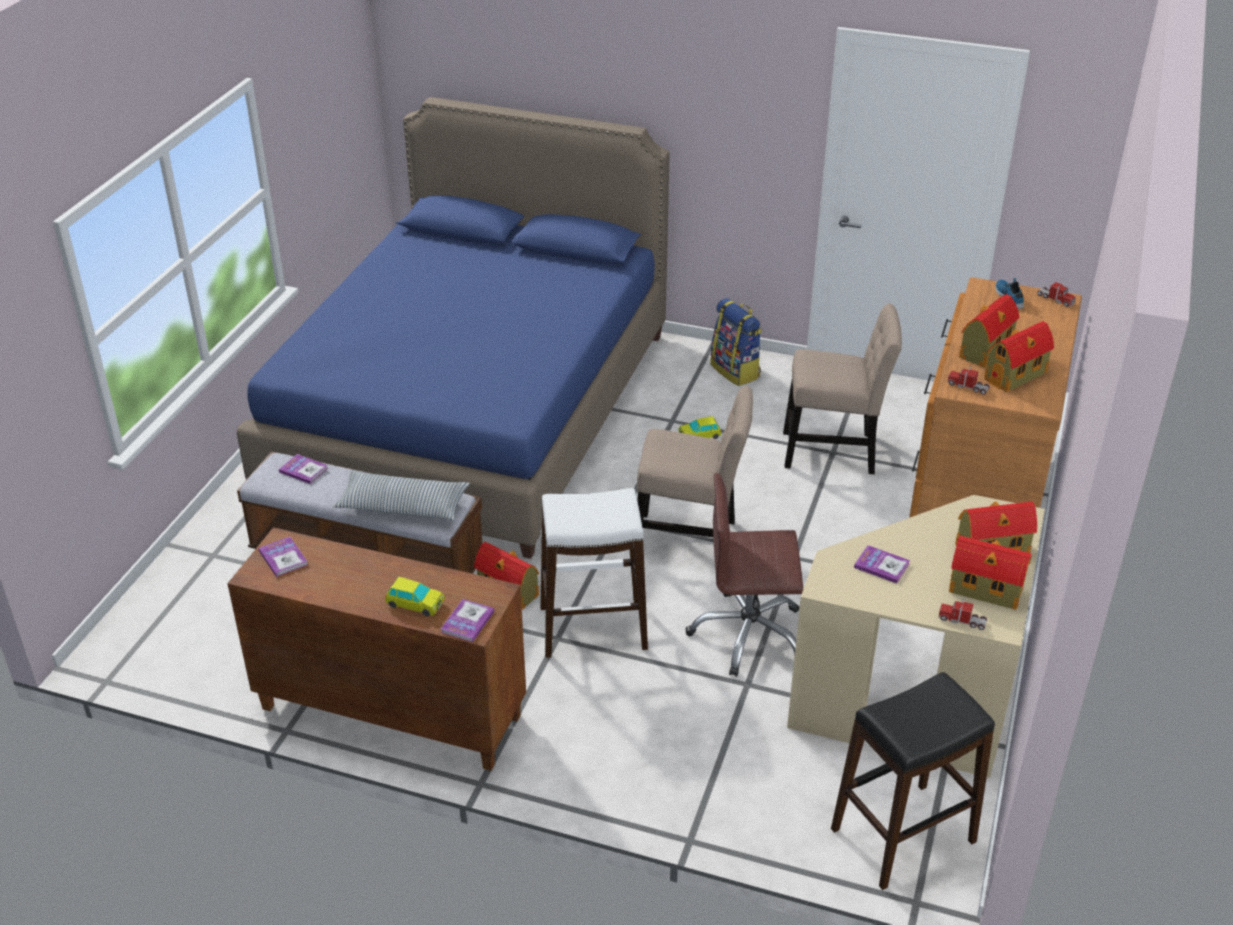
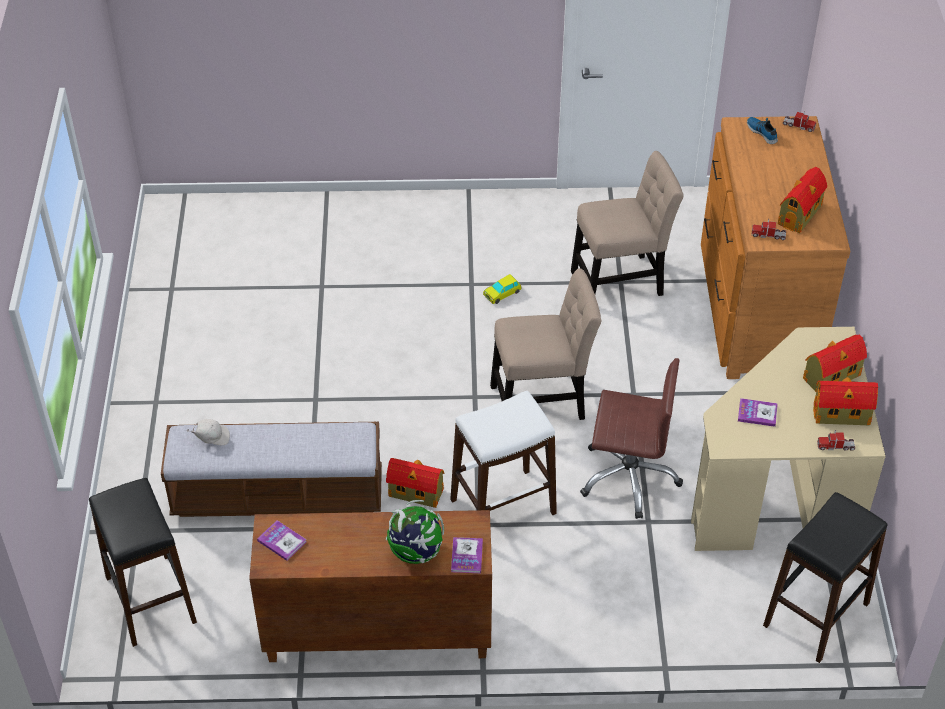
camera: 20 degrees left, 10 degrees up
(184, 618) = (150, 599): none -> black stool
(303, 470) = (212, 438): book -> white cap
(403, 506) = (320, 450): pillow -> none
(415, 604) = (416, 552): toy car -> globe
(473, 410) = (290, 318): blue bed -> none
(736, 371) = (502, 217): backpack -> none
(748, 634) = (629, 476): brown office chair -> brown office chair turned 150 degrees counterclockwise
(985, 351) = (766, 194): toy house -> none

